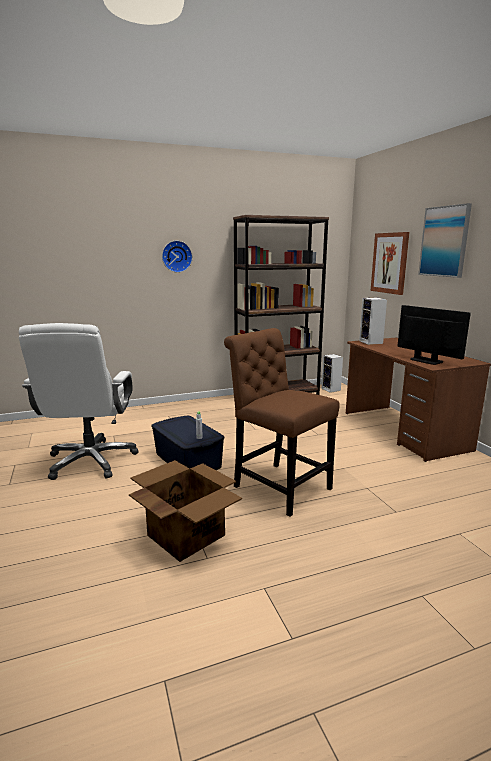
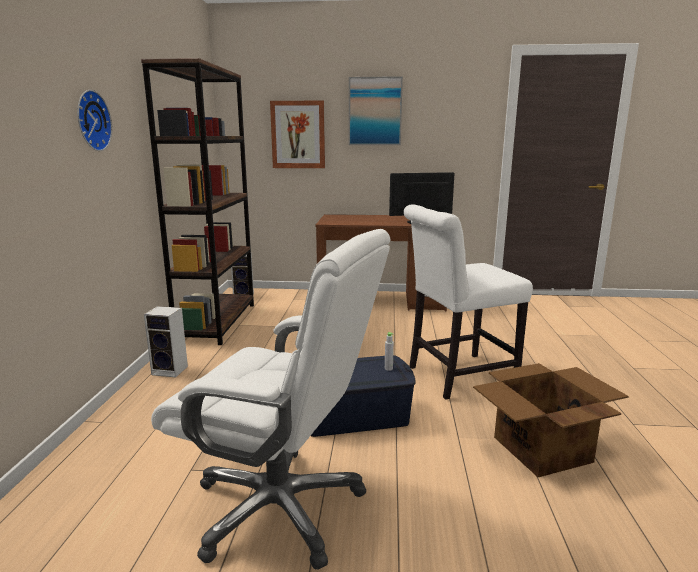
camera: 65 degrees left, 0 degrees up
(278, 486) = (456, 377): brown chair -> white chair
(371, 342) = (334, 221): speaker -> speaker (171, 370)

